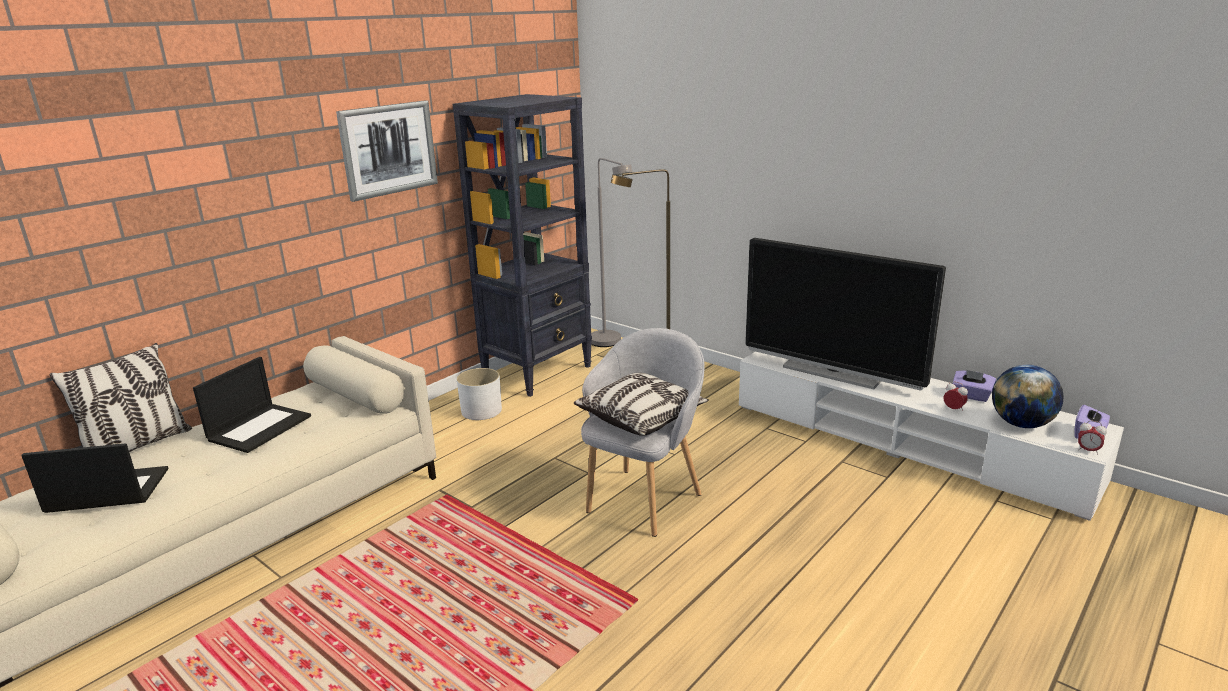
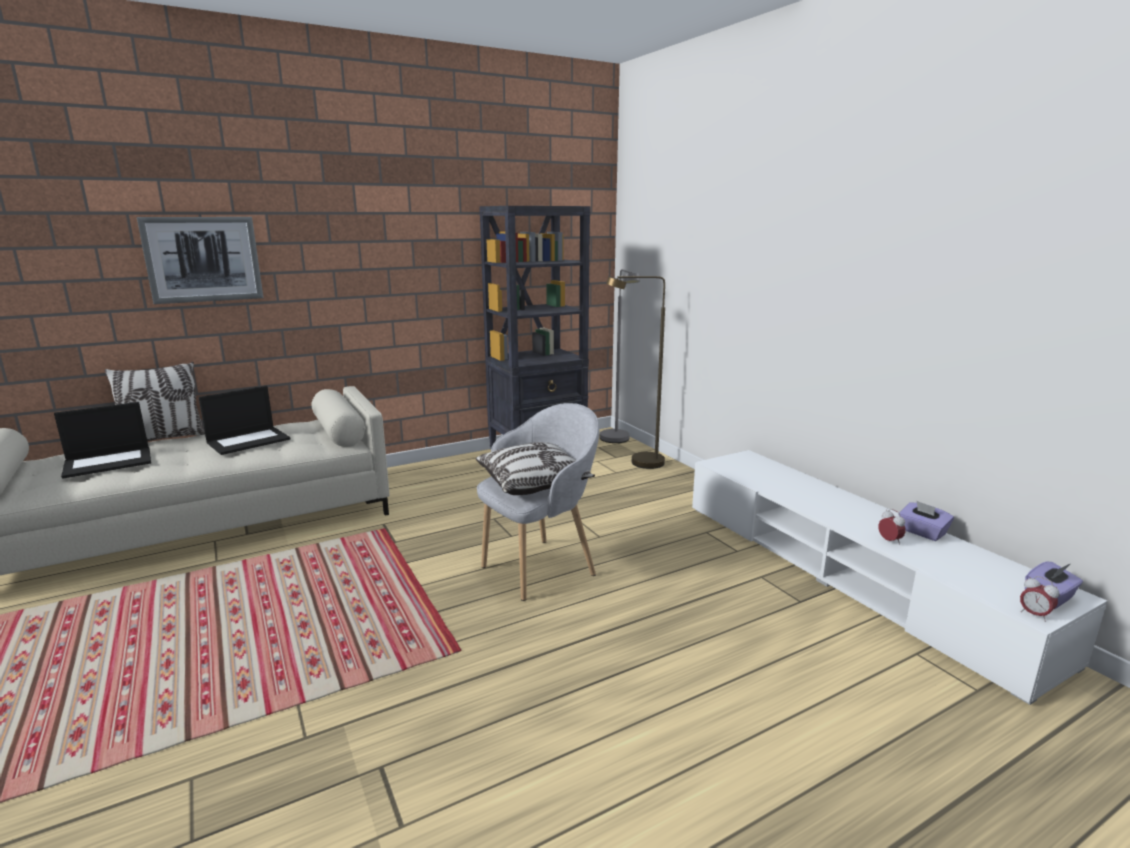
camera: 20 degrees right, 5 degrees down
(106, 492) = (109, 462): laptop -> laptop turned 135 degrees clockwise
(388, 149) = (414, 237): picture -> picture (203, 259)
(481, 410) = (468, 473): white planter -> none
(832, 372) = (780, 486): television -> none
(1021, 424) = (964, 571): globe -> none

